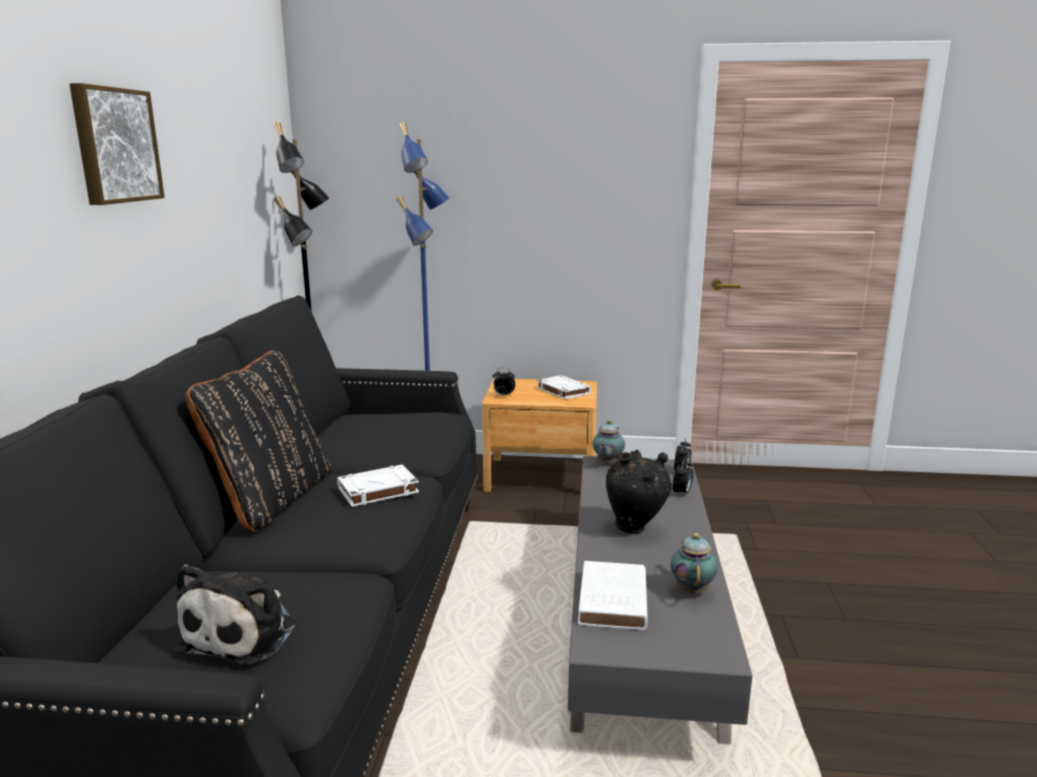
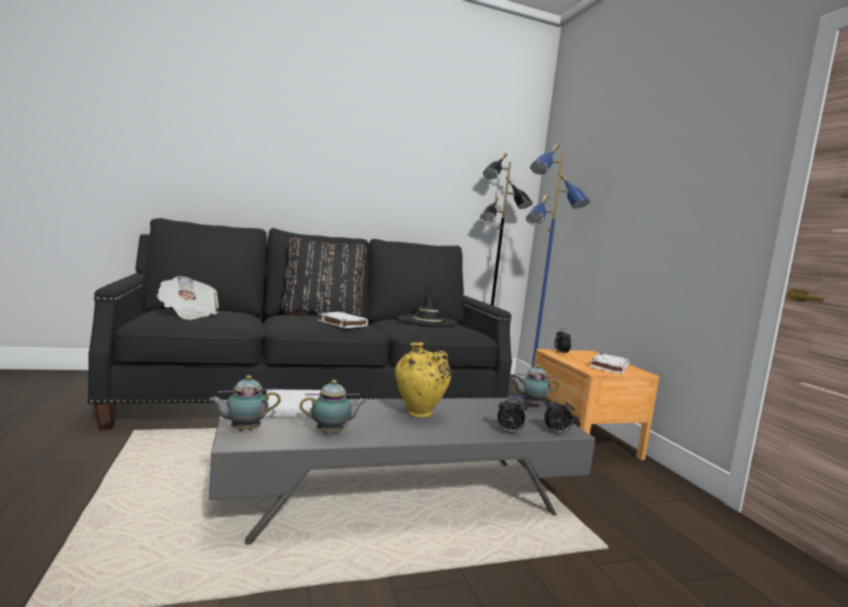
camera: 65 degrees right, 10 degrees down
(114, 145) = (354, 145): picture -> none
(243, 633) = (188, 314): plush toy -> newspaper
(377, 428) = (427, 321): none -> black hat
(635, 528) = (418, 415): black vase -> yellow vase
(687, 649) = (243, 430): none -> teapot

